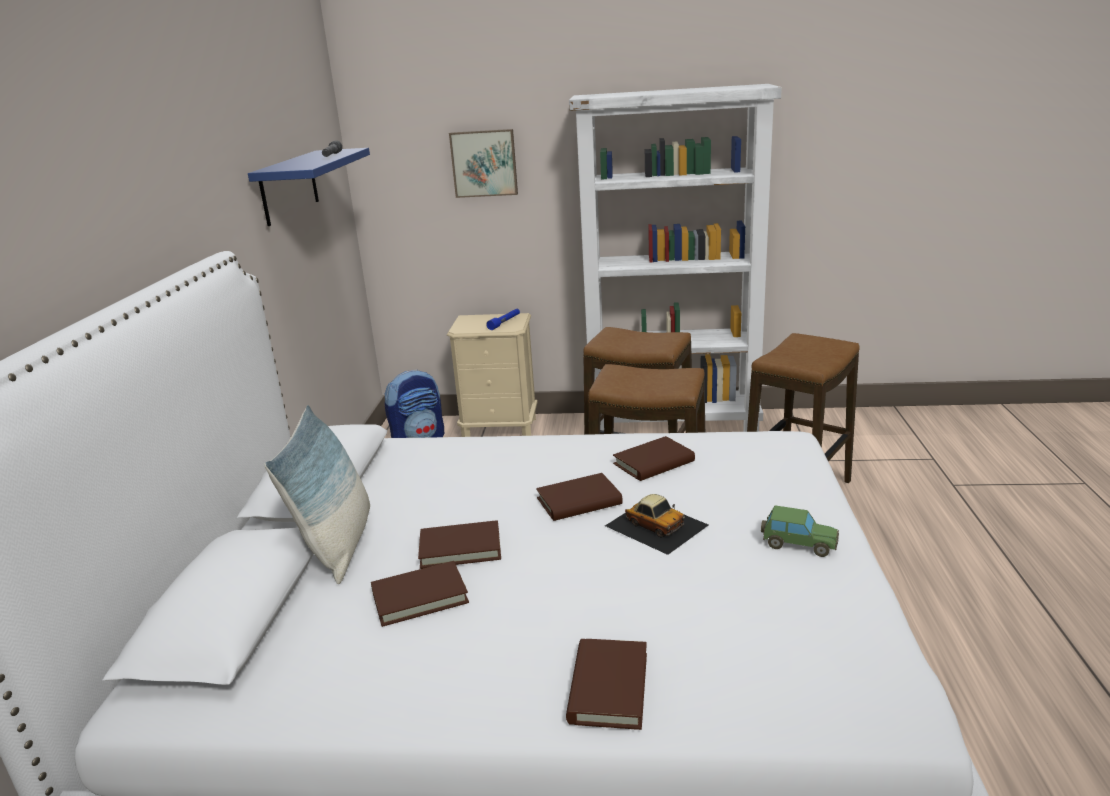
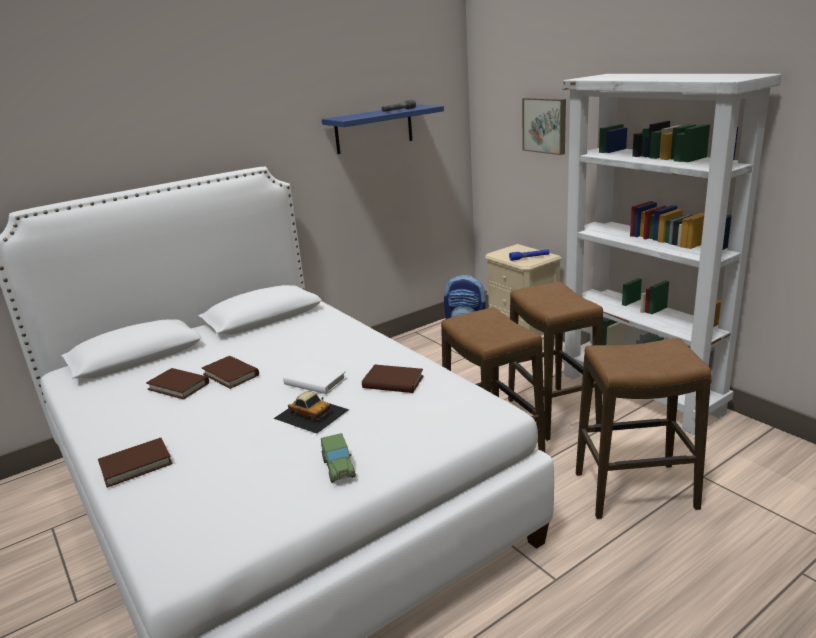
camera: 50 degrees right, 0 degrees up
(338, 545) = (208, 348): pillow -> none
(579, 501) = (315, 381): brown book -> white book
(656, 525) = (311, 413): toy car -> toy car turned 60 degrees counterclockwise

